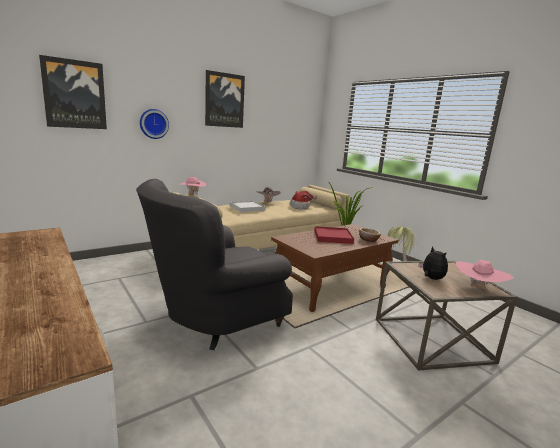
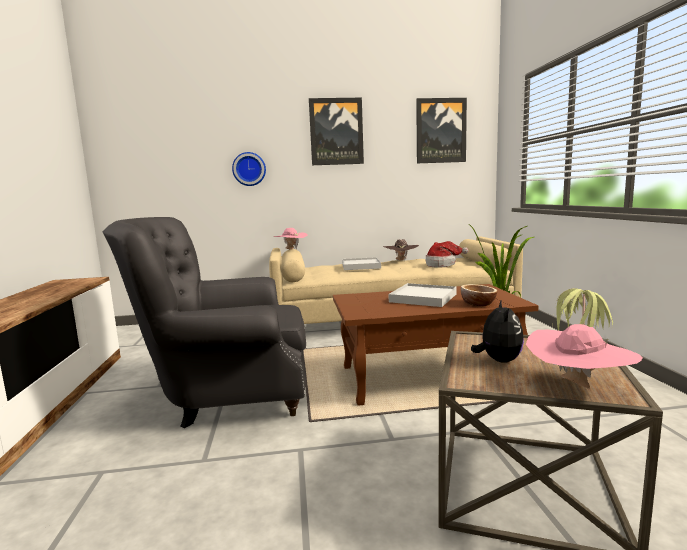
camera: 30 degrees right, 5 degrees down
(74, 94) = (166, 146): picture -> picture (440, 131)
(332, 237) = (423, 298): red tray -> white tray

